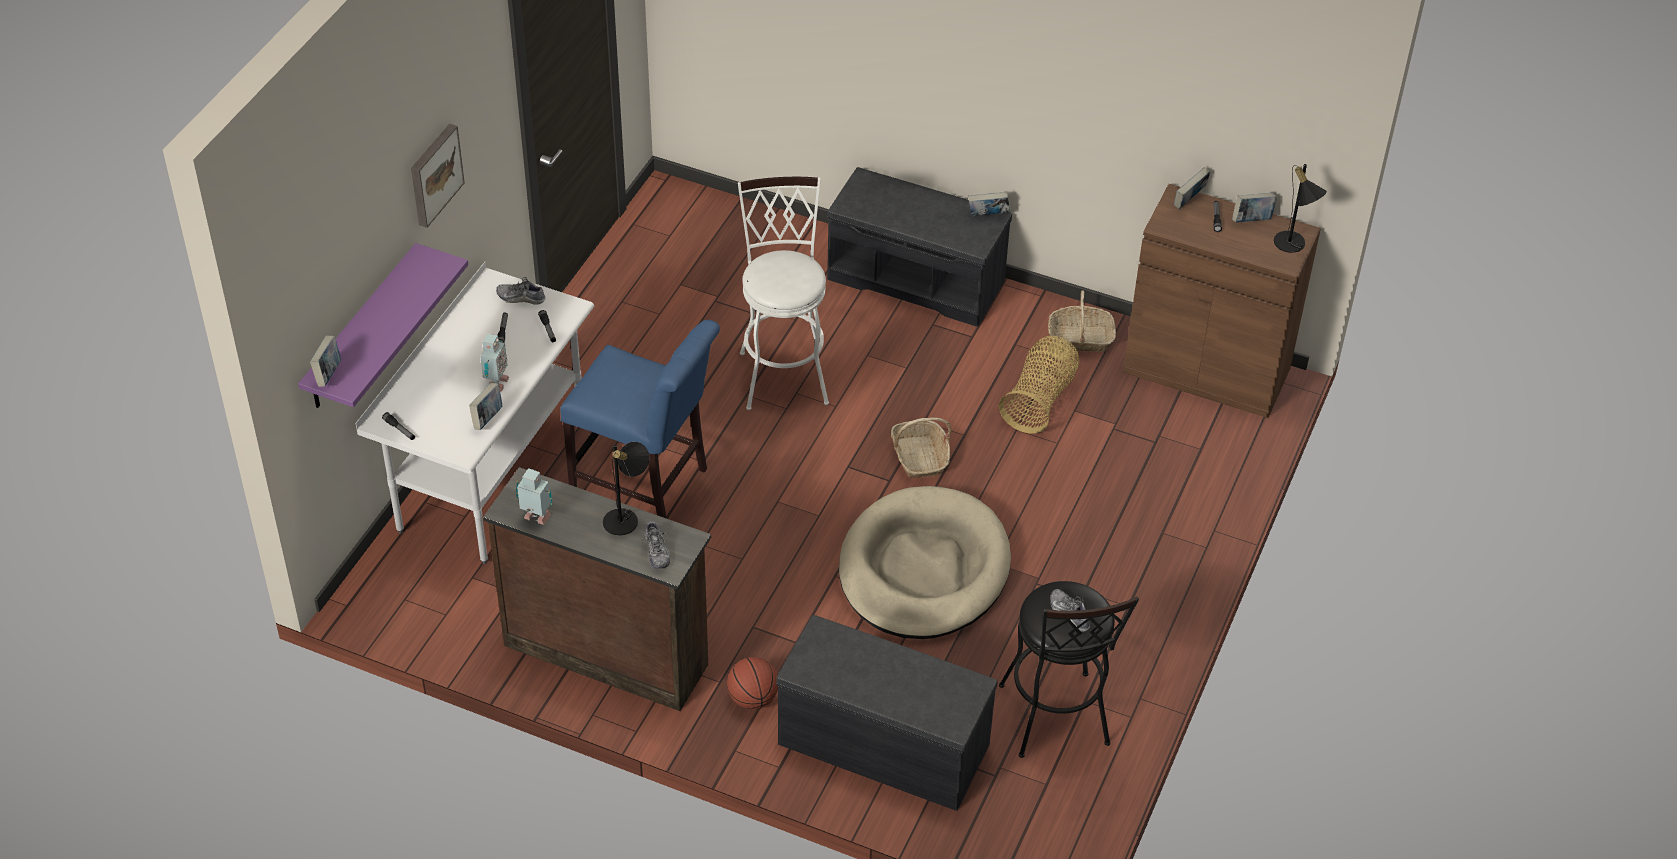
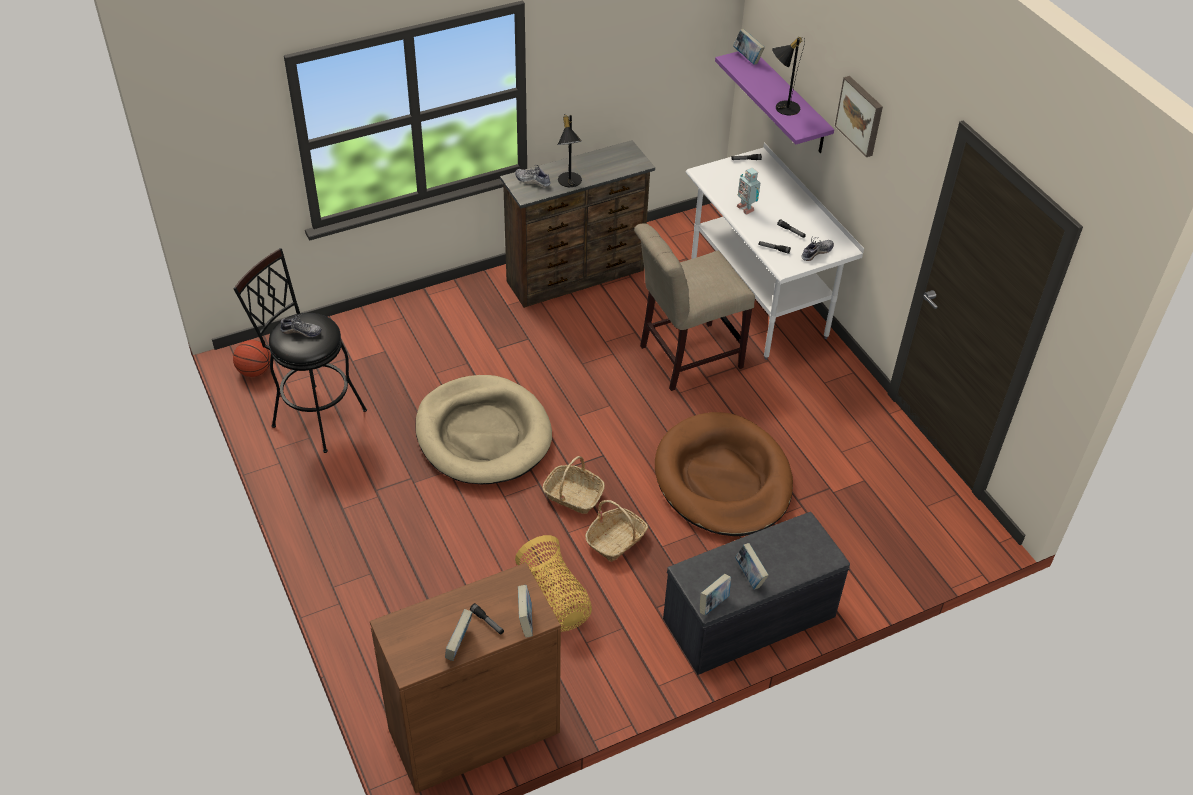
camera: 130 degrees right, 0 degrees up
(487, 418) = (719, 192): book -> book (749, 576)
(537, 519) = (608, 155): toy robot -> none
(646, 485) = (685, 358): blue chair -> beige chair
(752, 698) = (481, 310): basketball -> basketball (255, 371)
(783, 371) = (723, 479): white stool -> brown dog bed
(881, 745) = (391, 338): grey bench -> none
(1080, 338) = (589, 674): basket -> basket (616, 540)
(1293, 246) = (402, 648): black table lamp -> black table lamp (782, 107)

